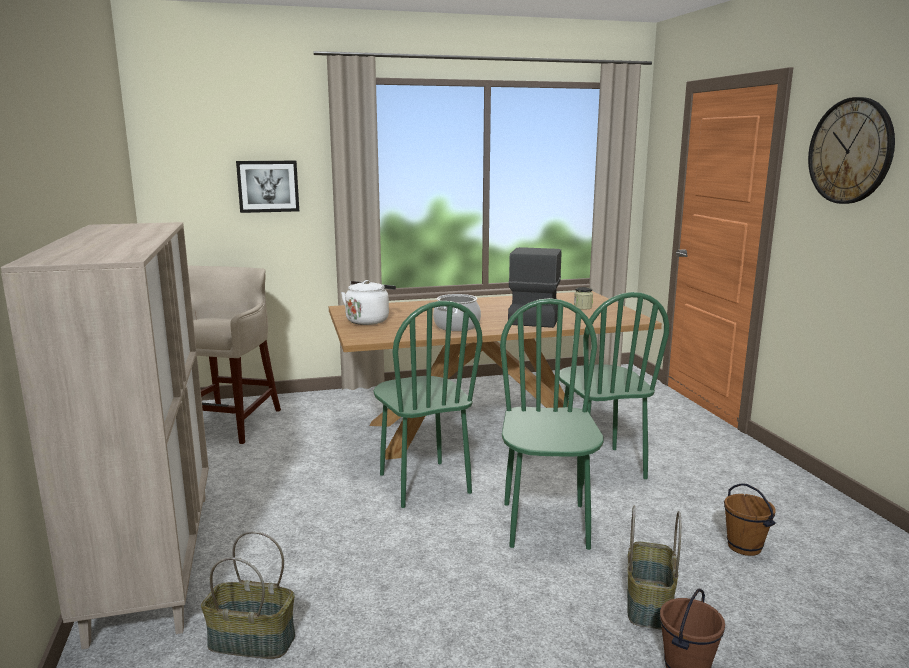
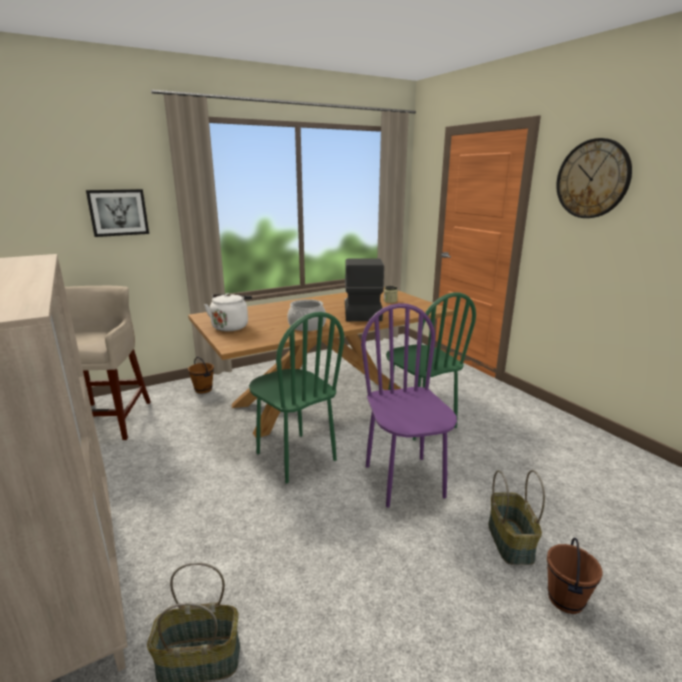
camera: 15 degrees left, 5 degrees up
(546, 525) = (404, 481): green chair -> purple chair
(745, 547) = (547, 476): brown bucket -> brown bucket (203, 389)

